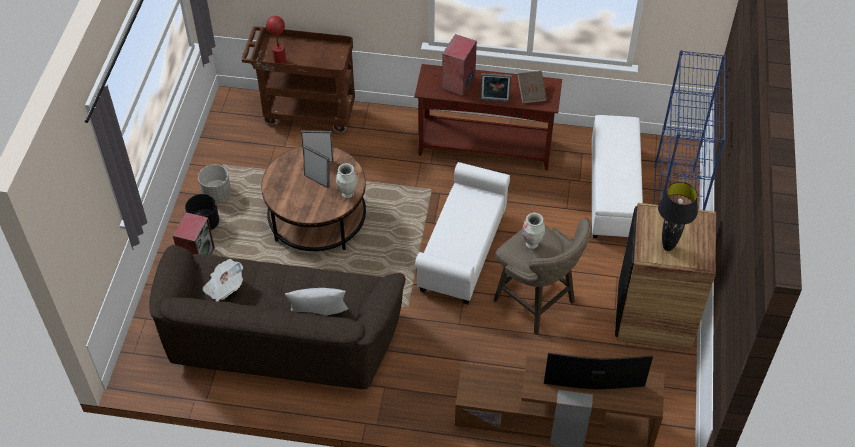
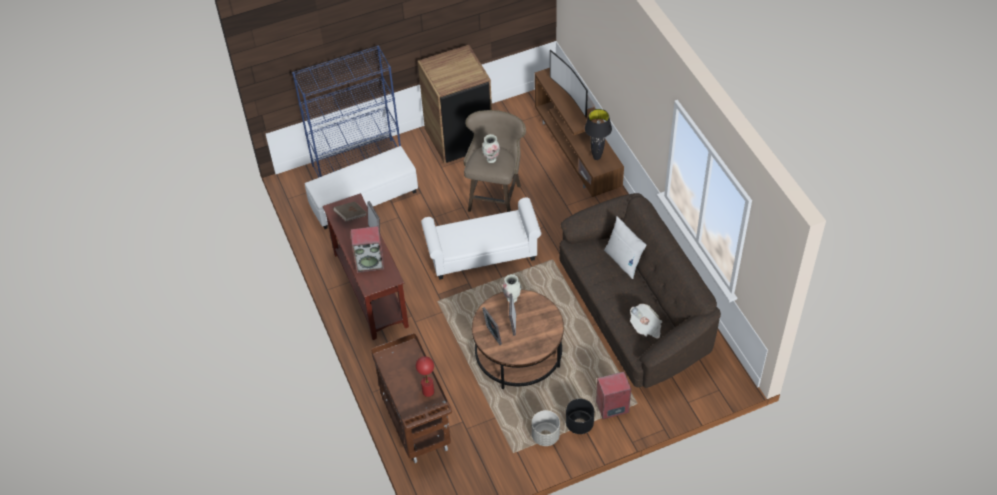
camera: 120 degrees left, 0 degrees up
(668, 247) = (465, 69): black table lamp -> black table lamp (597, 157)

